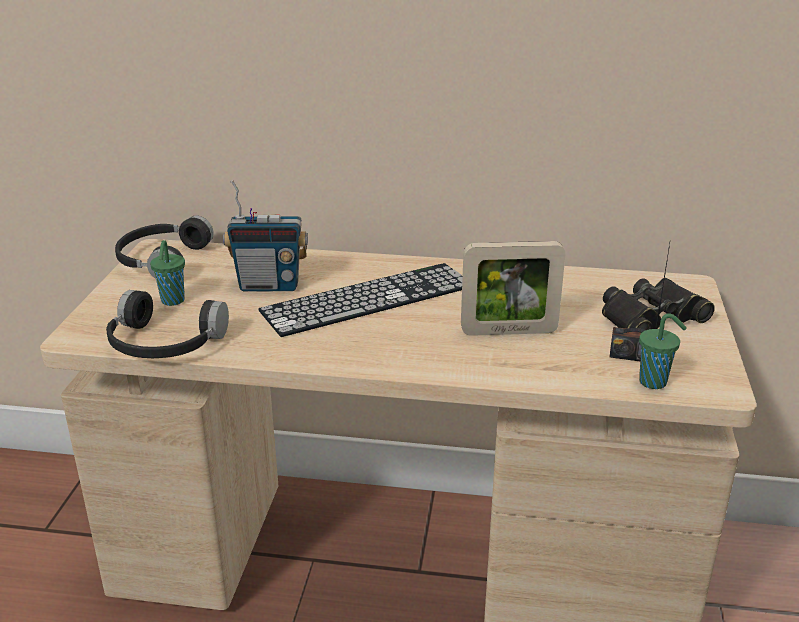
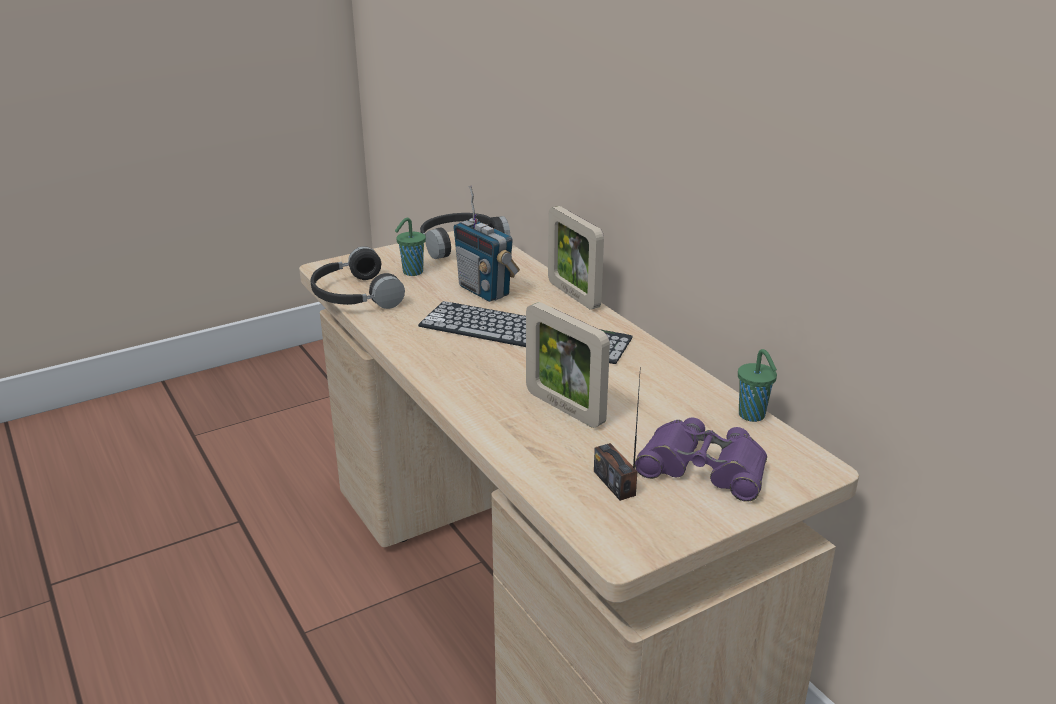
camera: 50 degrees right, 0 degrees up
(341, 257) = (573, 295): none -> picture frame
(650, 318) = (703, 468): black binoculars -> purple binoculars
(654, 382) = (582, 510): green cup -> green cup (753, 416)

